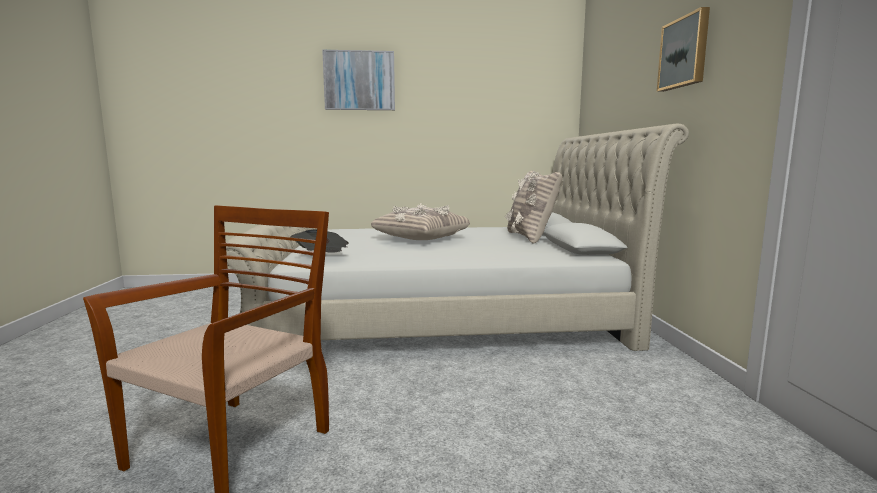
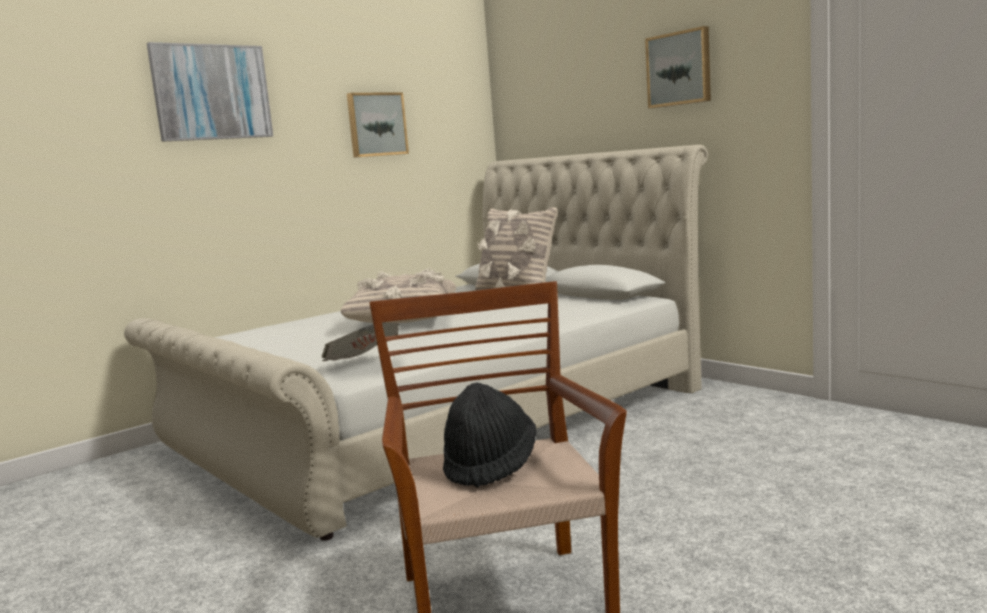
camera: 35 degrees left, 0 degrees up
(235, 341) = (490, 465): none -> black hat
(475, 106) = (376, 124): none -> picture

